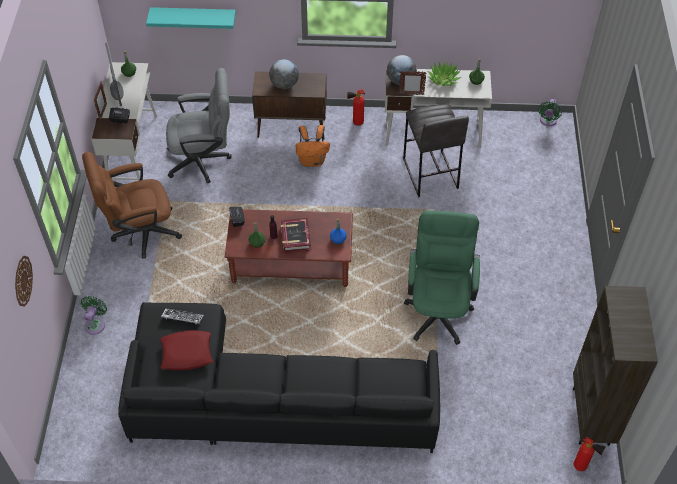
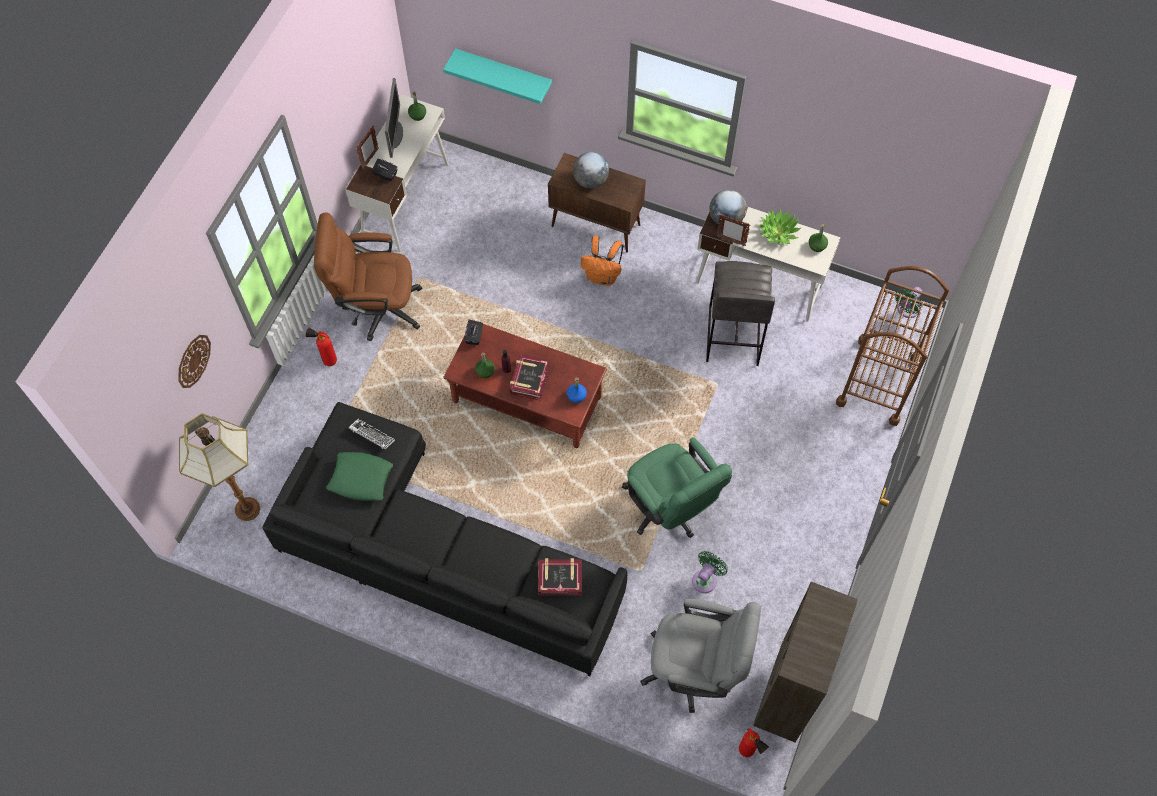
camera: 20 degrees right, 10 degrees up
(89, 418) = (247, 510): none -> floor lamp
(96, 324) = (291, 402): green fan -> green fan (706, 579)
(186, 353) = (360, 479): red pillow -> green pillow
(204, 160) = (480, 238): grey office chair -> grey office chair (695, 670)
(355, 123) = (673, 242): fire extinguisher -> fire extinguisher (327, 360)
(384, 376) = (560, 579): none -> book
(438, 309) = (669, 509): green office chair -> green office chair turned 120 degrees clockwise
(550, 173) = (878, 381): none -> brown cart

